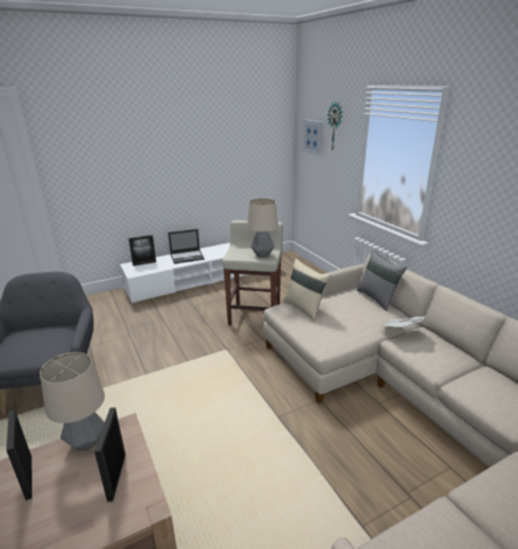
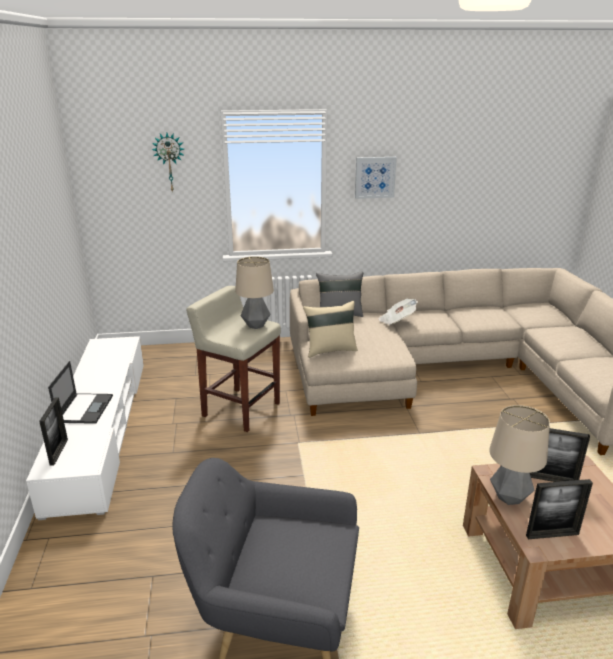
camera: 70 degrees left, 0 degrees up
(313, 137) = (123, 181): picture -> picture (375, 177)

